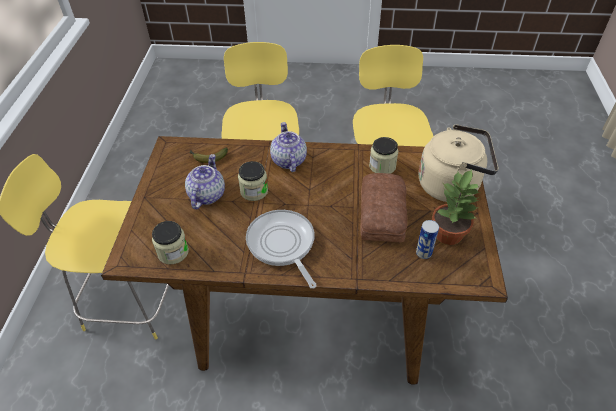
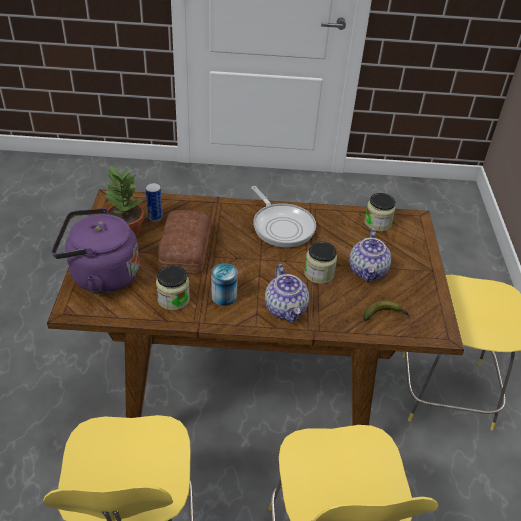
camera: 175 degrees right, 5 degrees down
(340, 169) = (224, 296): none -> can
(452, 185) = (100, 276): beige kettle -> purple kettle

